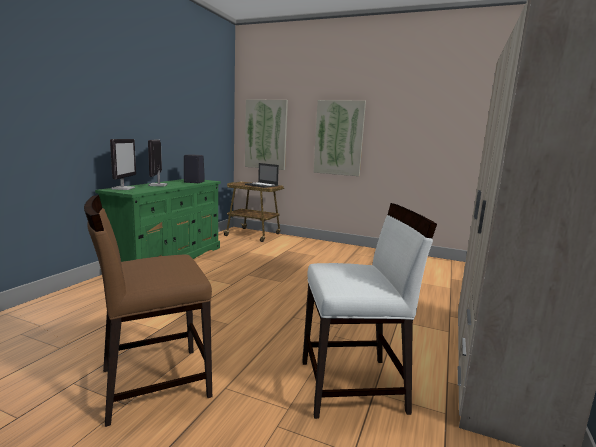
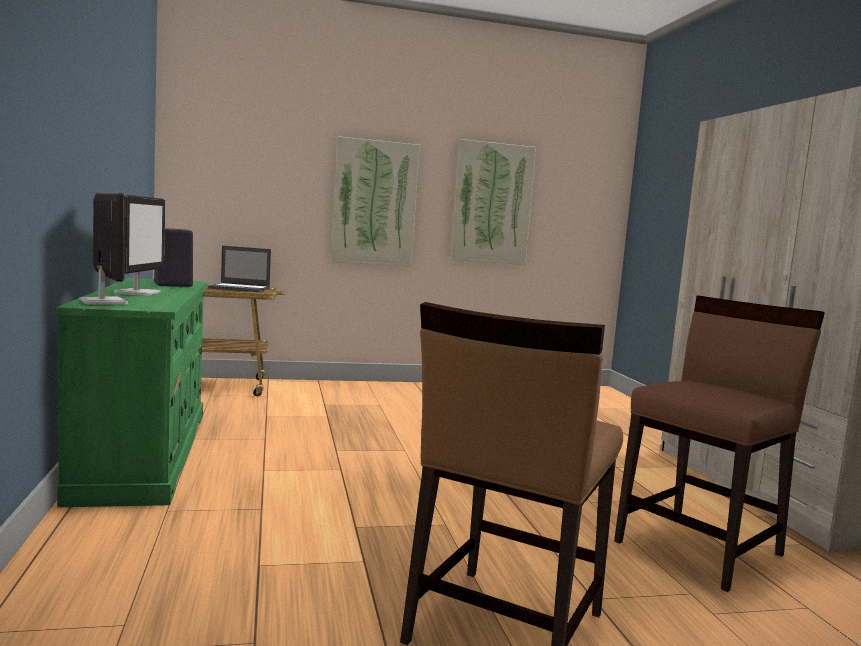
camera: 35 degrees left, 5 degrees down
(158, 185) = (138, 293): monitor -> monitor turned 135 degrees counterclockwise
(266, 134) = (230, 192): picture -> picture (492, 203)
(353, 386) = (701, 548): white chair -> brown chair

